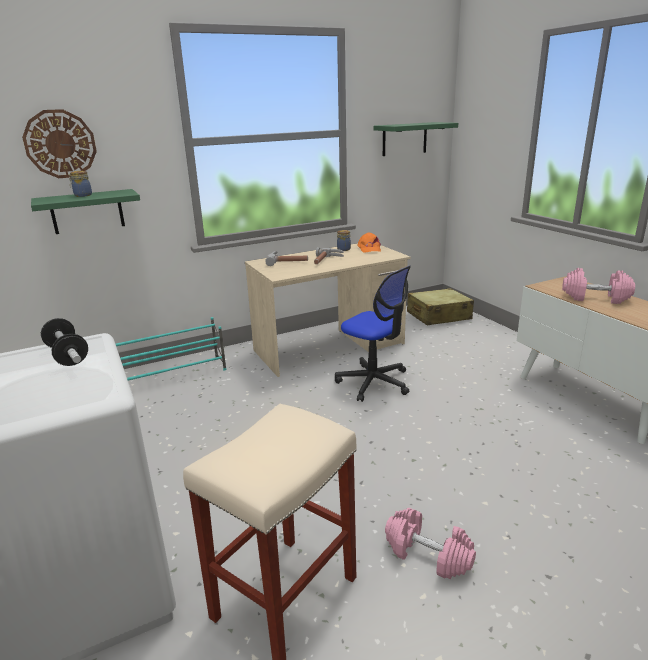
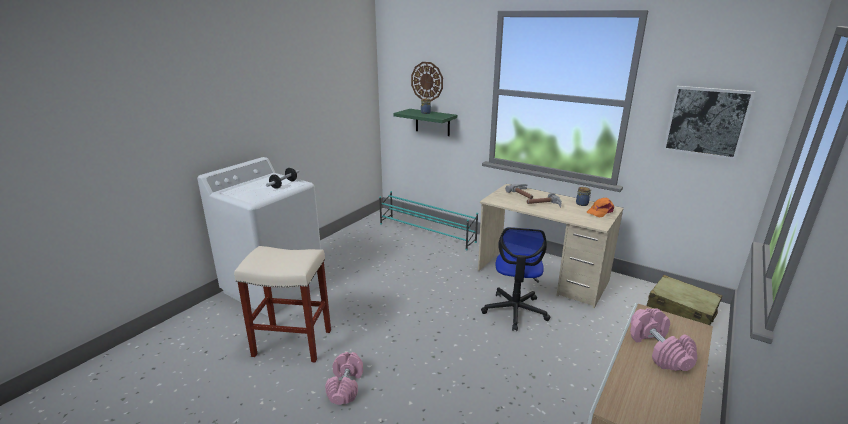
camera: 60 degrees right, 0 degrees up
(404, 139) = (706, 121): green shelf -> picture

